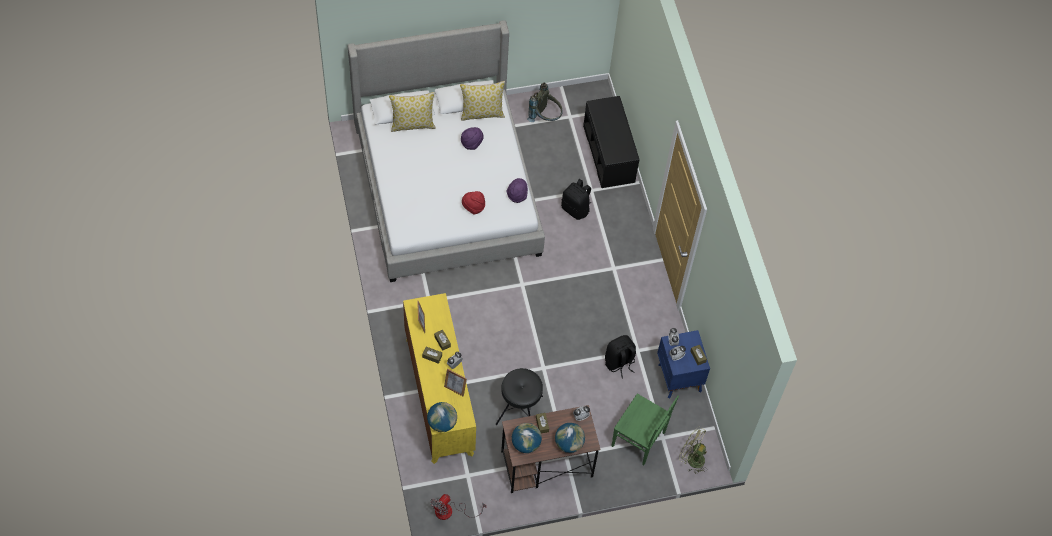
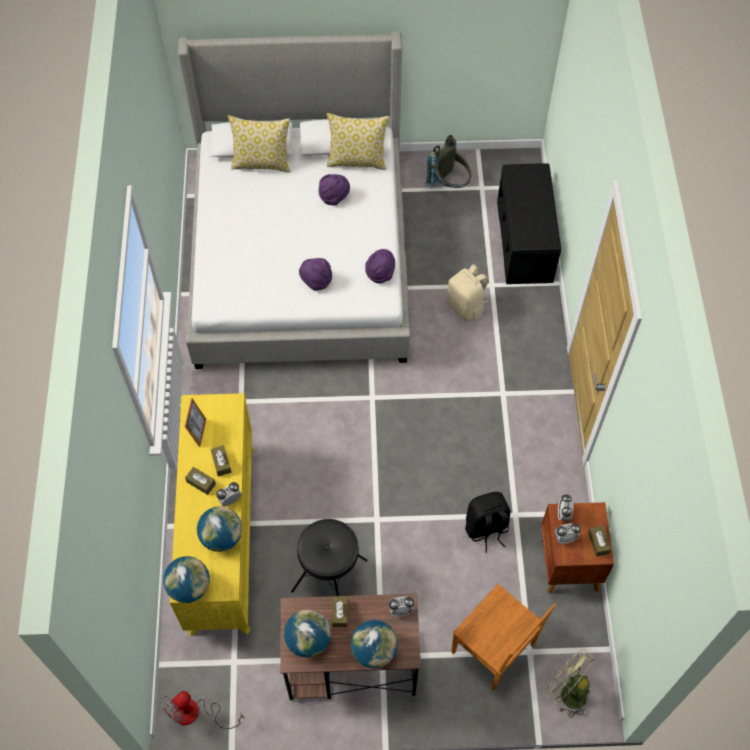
camera: 15 degrees right, 0 degrees up
(455, 389) = (222, 537): picture frame -> globe
(473, 207) = (316, 281): red hat -> purple hat
(576, 209) = (466, 307): black backpack -> beige backpack
(639, 440) = (494, 650): green chair -> brown chair
(679, 378) = (568, 566): blue nightstand -> brown nightstand

